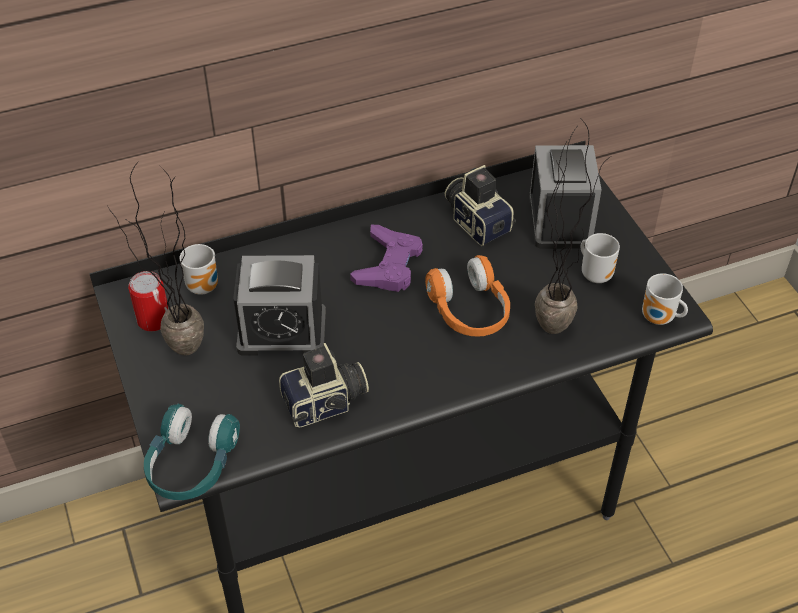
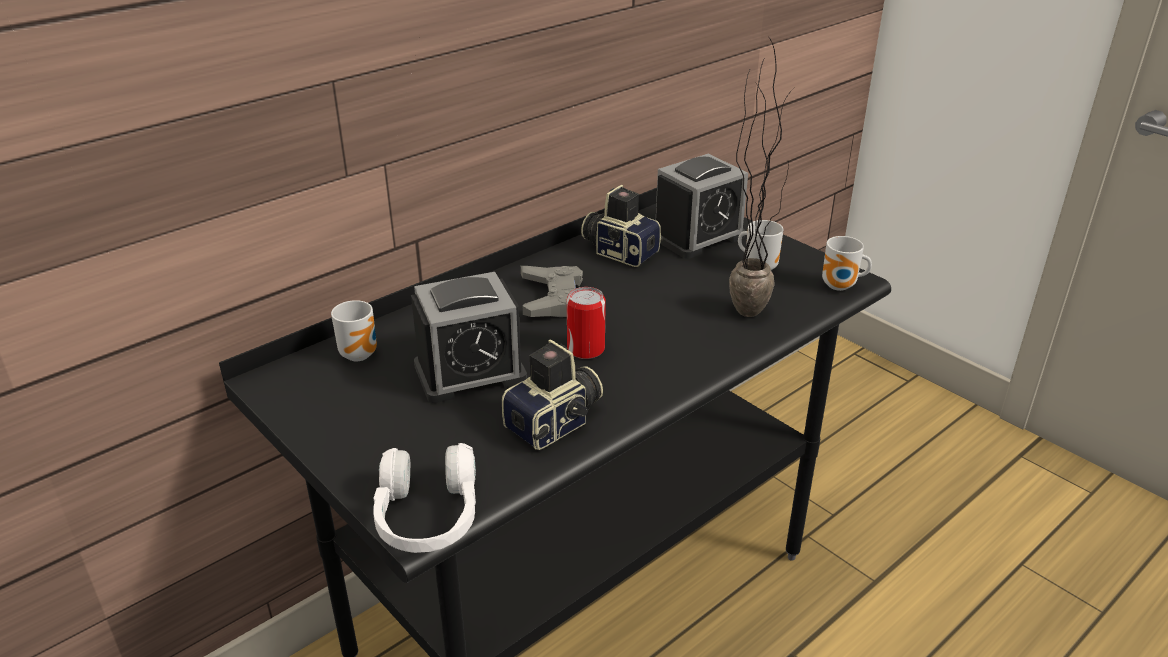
camera: 20 degrees left, 15 degrees down
(154, 320) = (313, 394): can -> can (586, 349)
(176, 356) = (357, 420): potted plant -> none
(191, 465) = (427, 517): turquoise headphones -> white headphones
(388, 265) = (553, 298): purple game controller -> grey game controller
(469, 311) = (658, 316): orange headphones -> none
(560, 220) = (698, 237): alarm clock -> alarm clock turned 75 degrees clockwise

